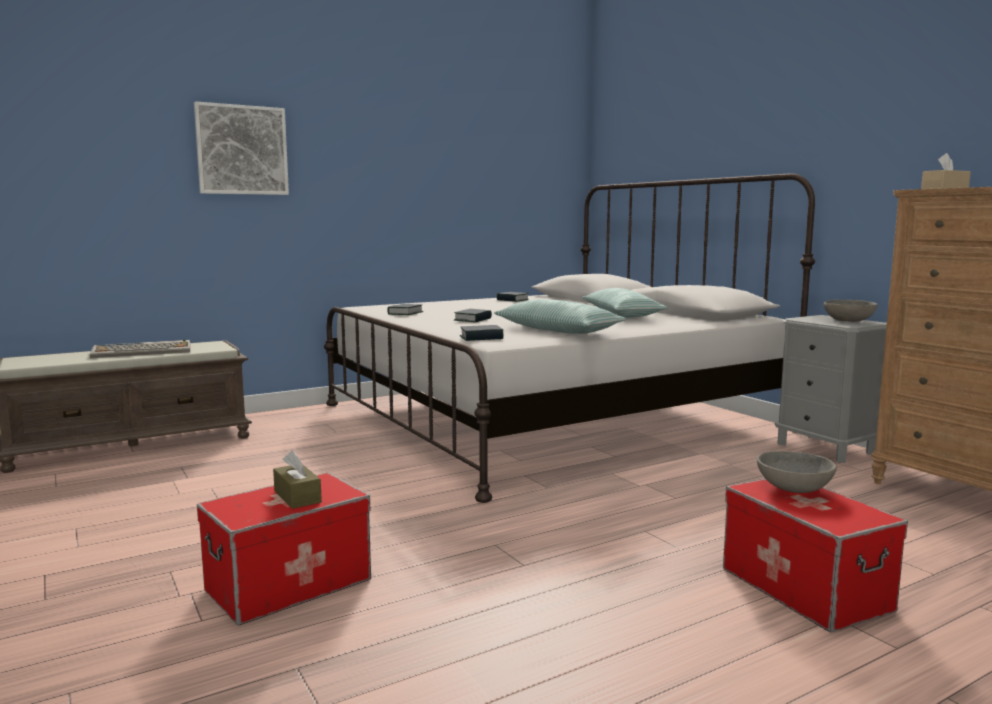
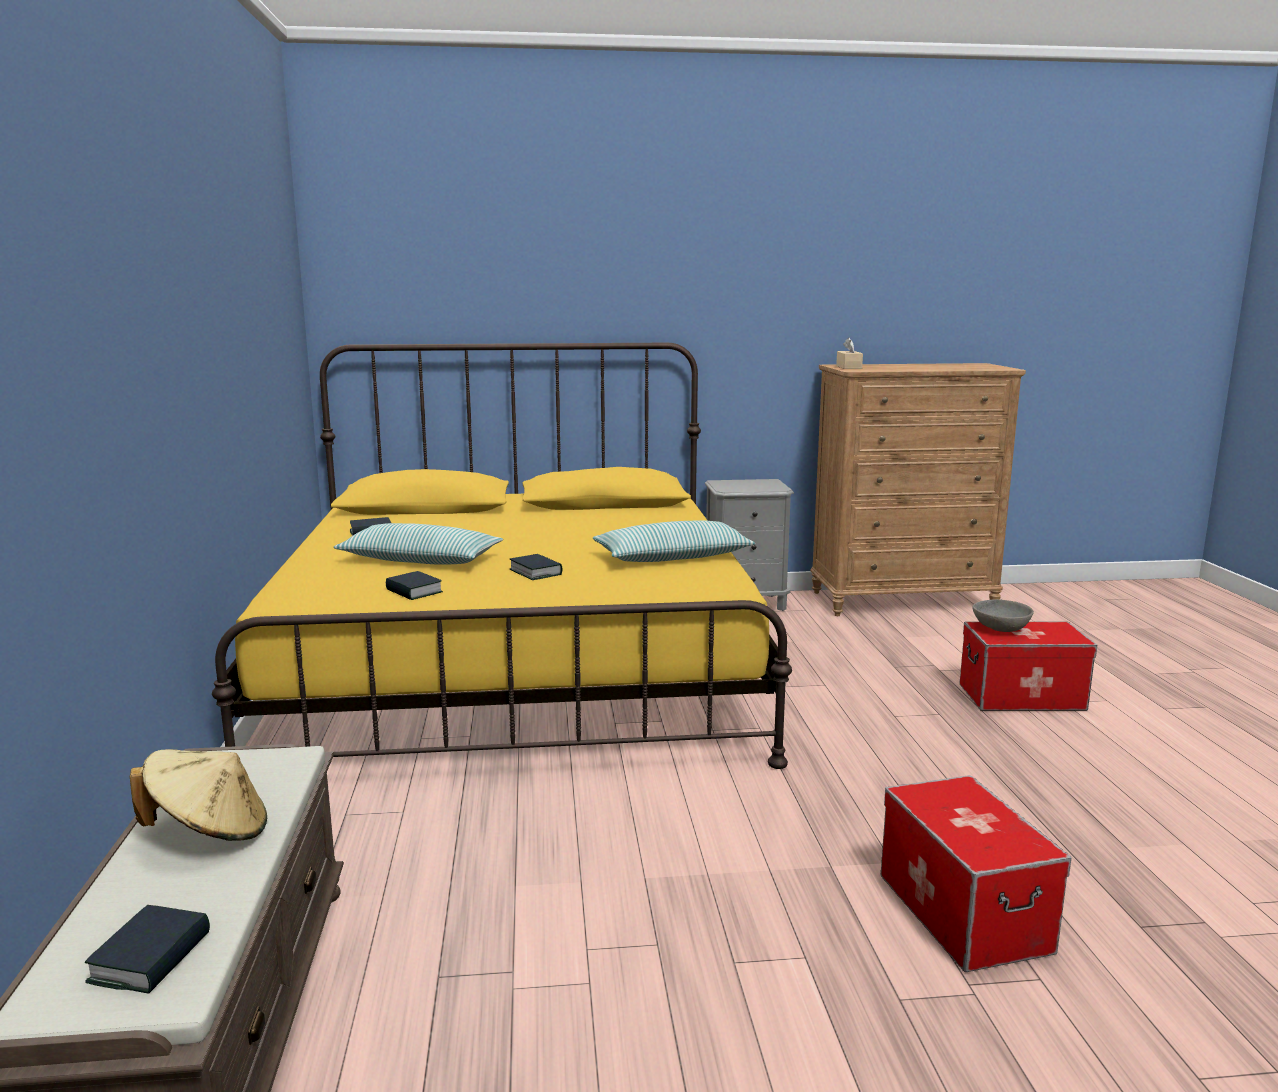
camera: 65 degrees left, 5 degrees up
(143, 351) = (209, 832): keyboard -> beige hat
(242, 150) = (96, 344): picture -> none
(297, 497) = (969, 812): brown tissue box -> none
(481, 338) = (691, 589): book -> book (151, 958)
(548, 417) = (517, 672): white bed -> yellow bed
(621, 315) = (589, 521): pillow -> pillow (420, 560)
(848, 321) = (756, 483): grey bowl -> none

